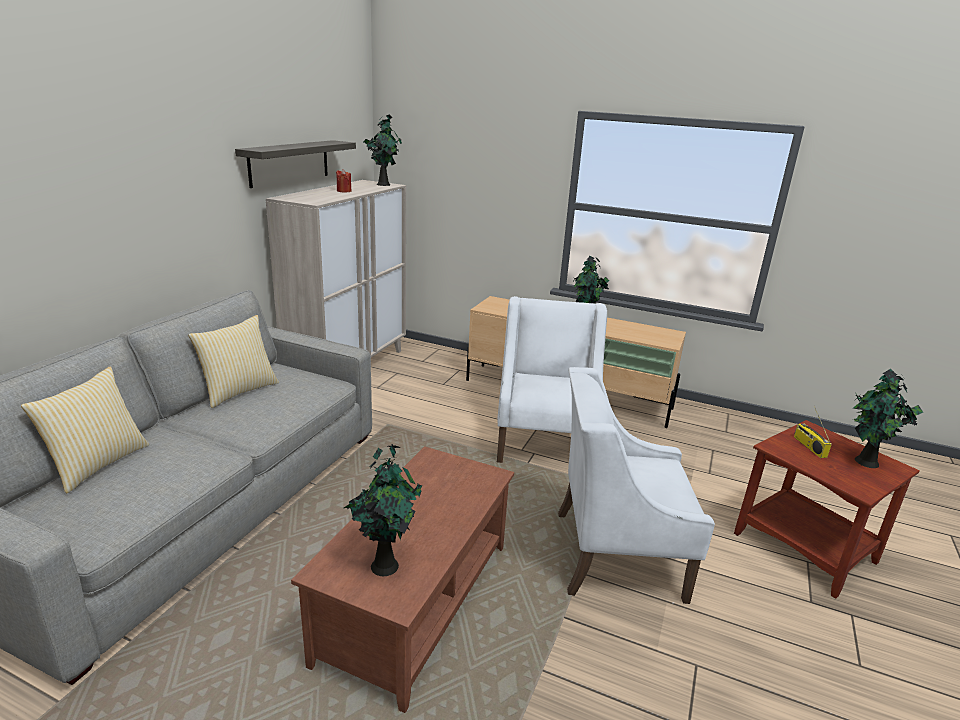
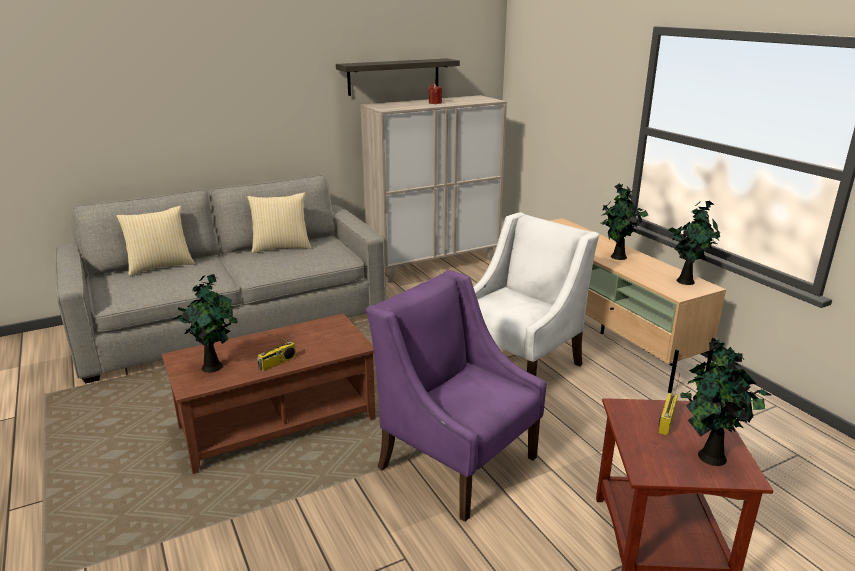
camera: 40 degrees right, 0 degrees up
(383, 184) = (486, 99): potted plant -> potted plant (686, 281)
(448, 528) = (277, 363): none -> radio
(615, 553) = (456, 461): white armchair -> purple armchair

